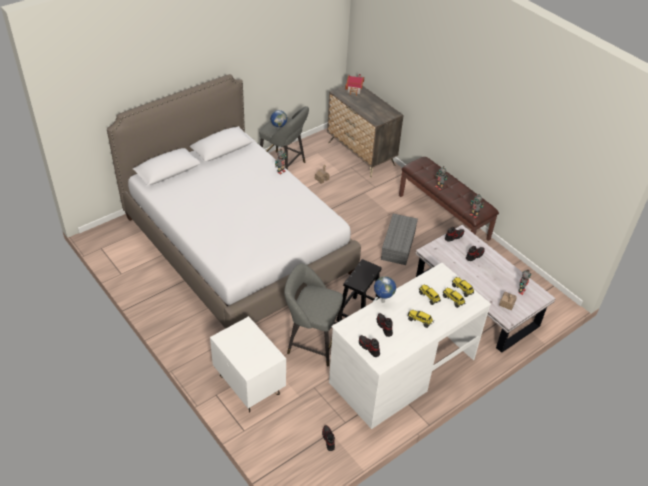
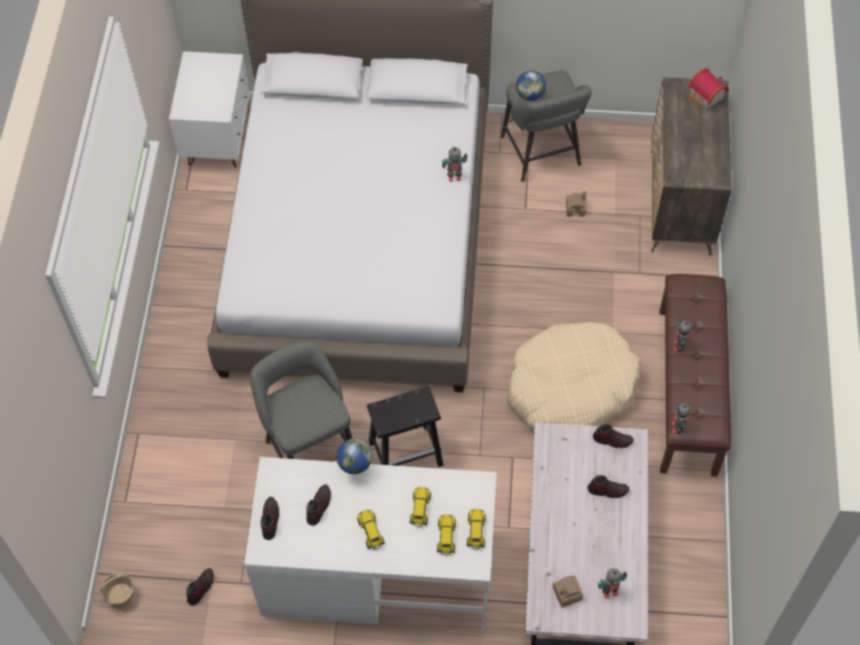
camera: 45 degrees right, 15 degrees up
(249, 385) = (183, 450): white nightstand -> white nightstand (217, 138)
(291, 475) = (120, 596): none -> basket
(398, 244) = (570, 388): grey storage box -> beige dog bed

